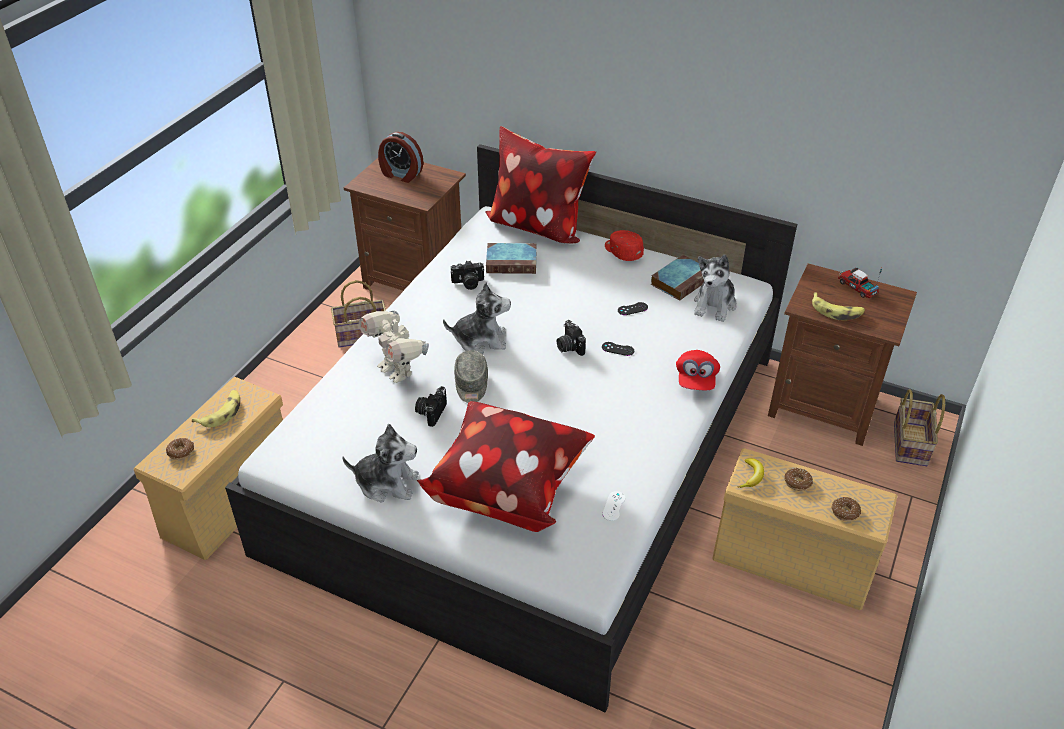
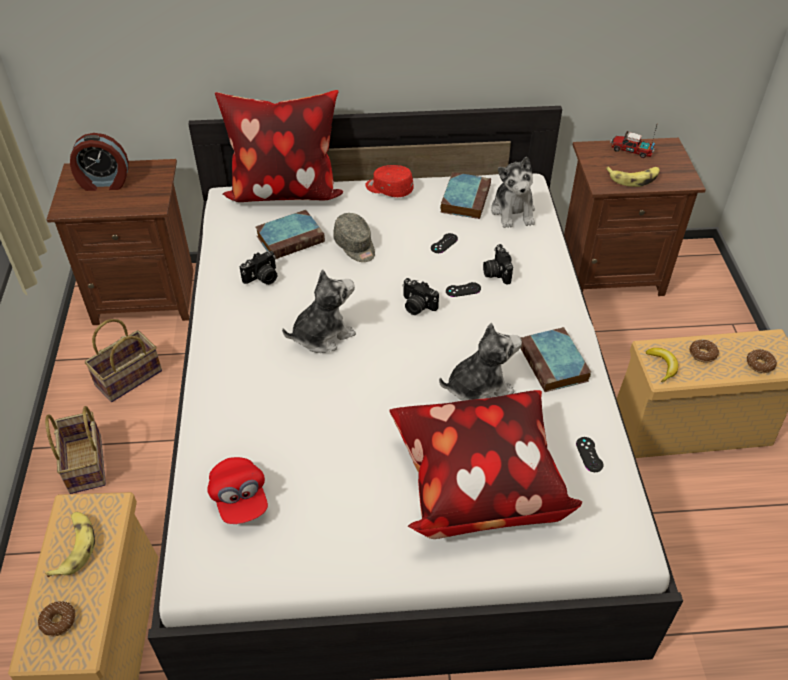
camera: 30 degrees left, 5 degrees up
(387, 483) = (350, 541): plush toy -> plush toy (478, 388)
(397, 370) = (260, 406): toy robot -> none
(431, 412) = (334, 437): camera -> camera (496, 272)
(471, 384) = (352, 388): grey cap -> grey cap (355, 246)
(613, 506) = (589, 454): white game controller -> black game controller
(644, 432) = (554, 364): none -> book
(696, 380) = (557, 292): red cap -> red cap (240, 499)
(911, 445) = (699, 279): basket -> basket (87, 465)

